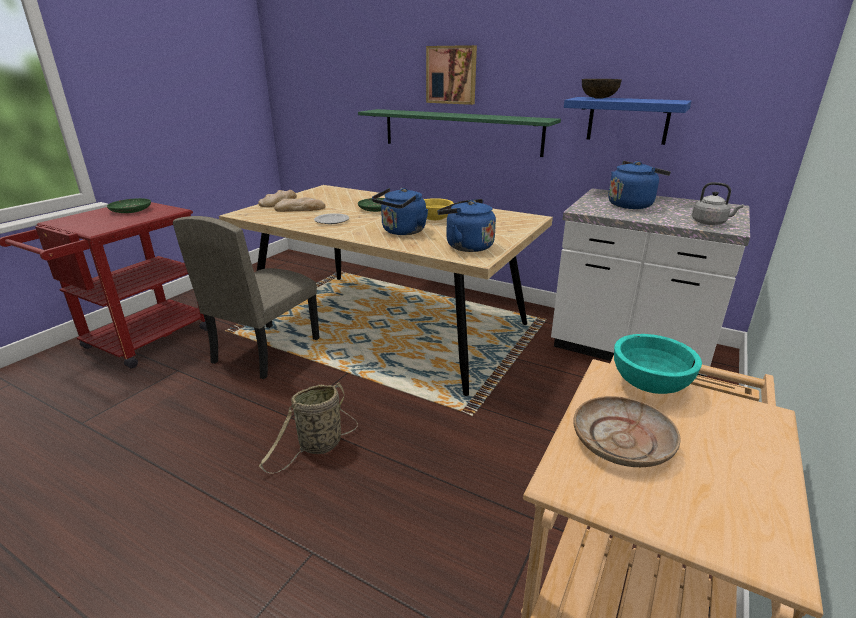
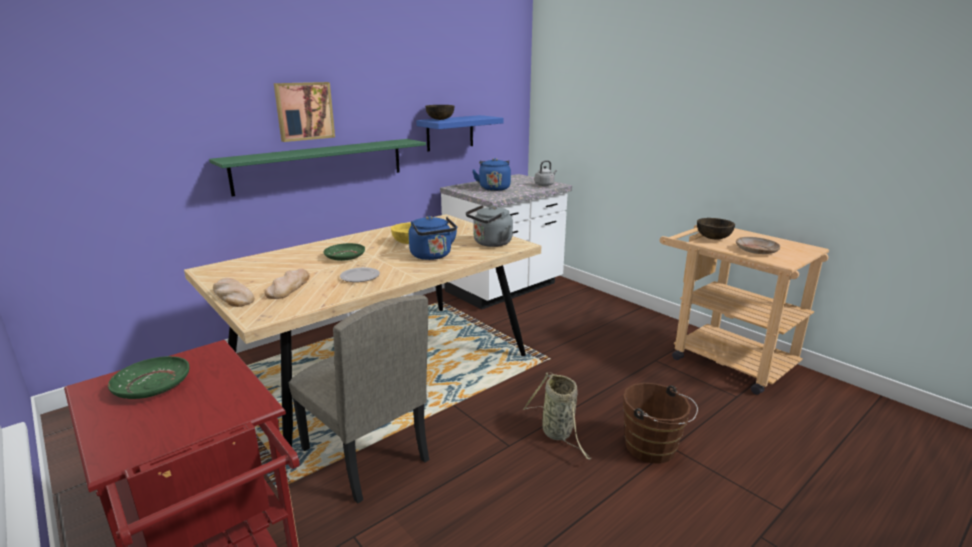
camera: 70 degrees left, 5 degrees down
(304, 533) = (653, 449): none -> brown bucket
(466, 246) = (490, 243): blue kettle -> grey kettle
(649, 384) = (713, 238): turquoise bowl -> brown bowl

